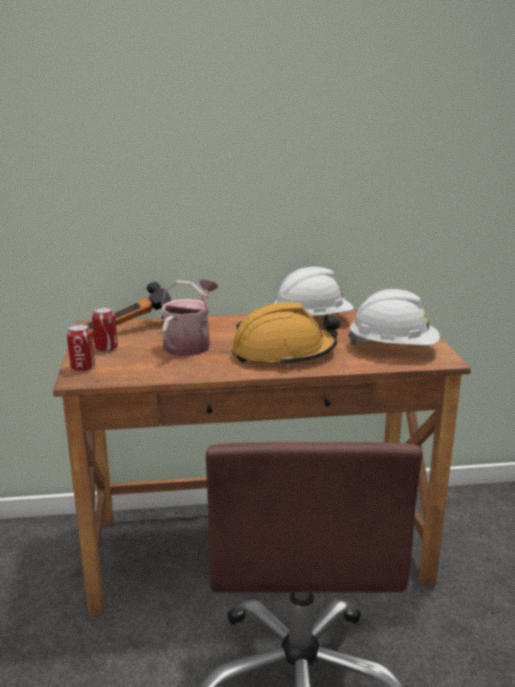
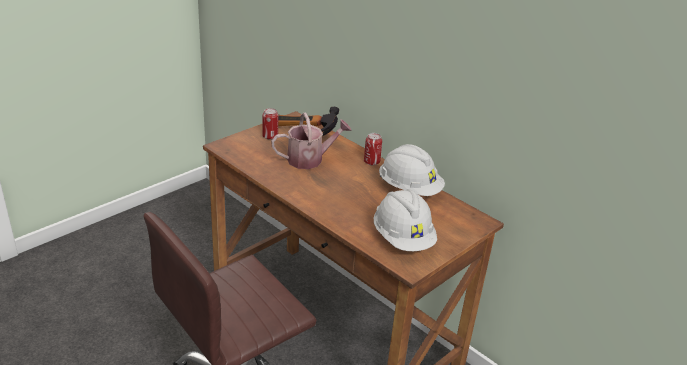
camera: 50 degrees right, 10 degrees up
(82, 367) = (237, 141): can -> can (371, 162)
(283, 353) = (338, 197): orange hard hat -> none

